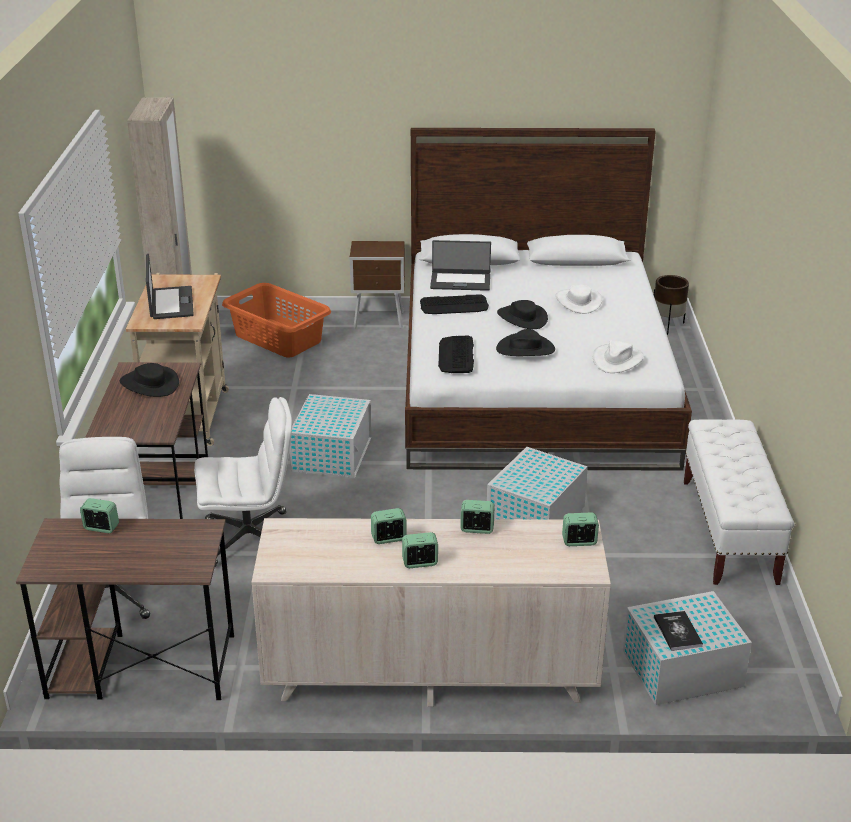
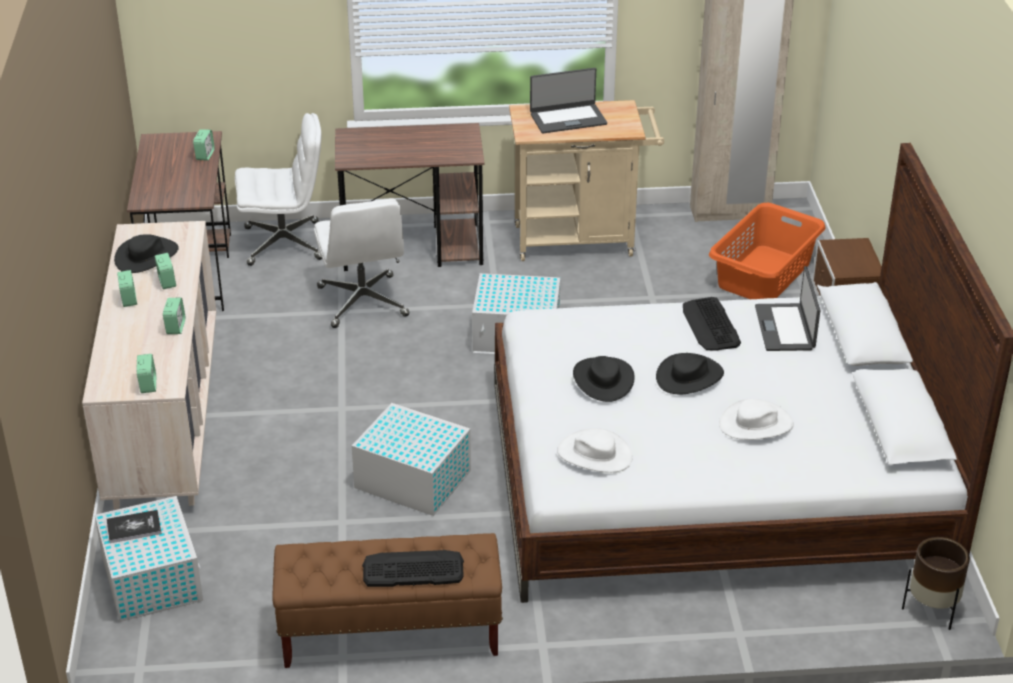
camera: 85 degrees right, 5 degrees up
(149, 384) = (438, 143): black hat -> black hat (147, 256)
(456, 355) = (575, 330): keyboard -> keyboard (412, 569)
(729, 531) = (390, 634): white bench -> brown bench

